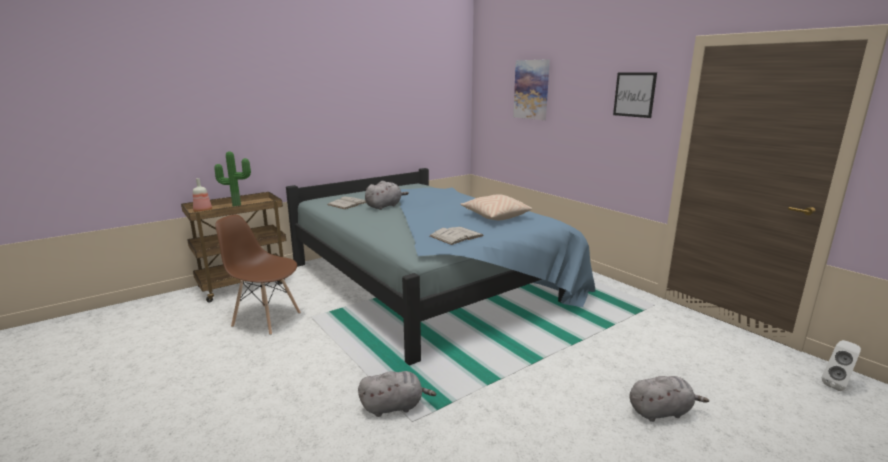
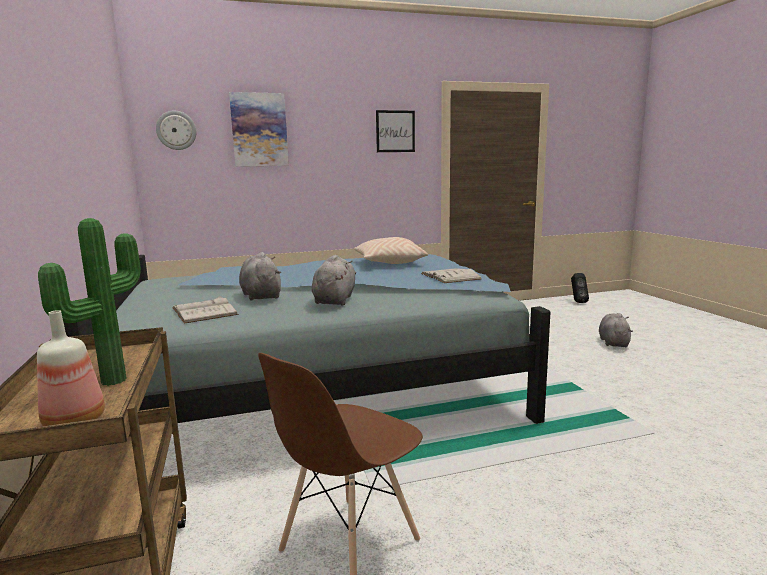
camera: 70 degrees left, 5 degrees down
(394, 406) = (628, 440): grey plush toy -> grey plush toy (335, 300)
(490, 88) = (176, 130): none -> wall clock
(837, 385) = (577, 302): white speaker -> black speaker

